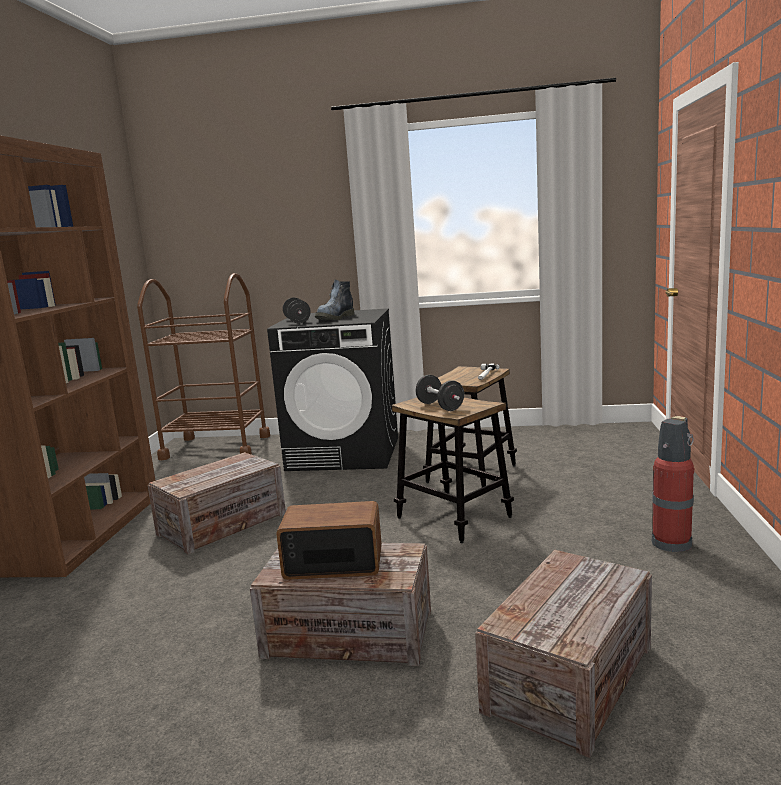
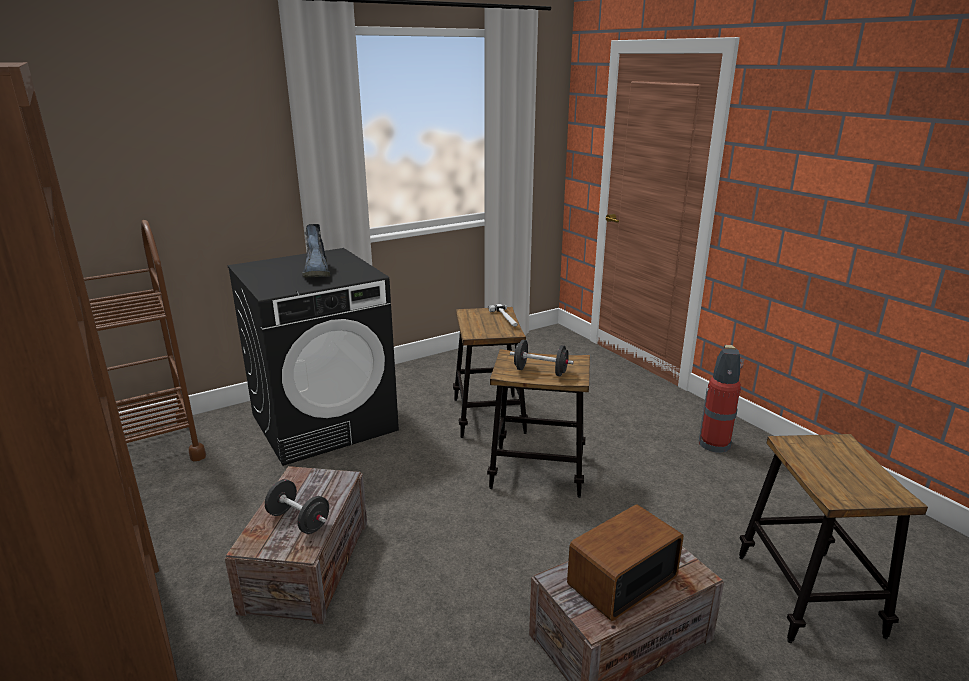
camera: 40 degrees left, 10 degrees up
(297, 321) = (274, 282): black dumbbell -> black dumbbell (299, 521)
(569, 678) = (807, 594): crate -> stool

